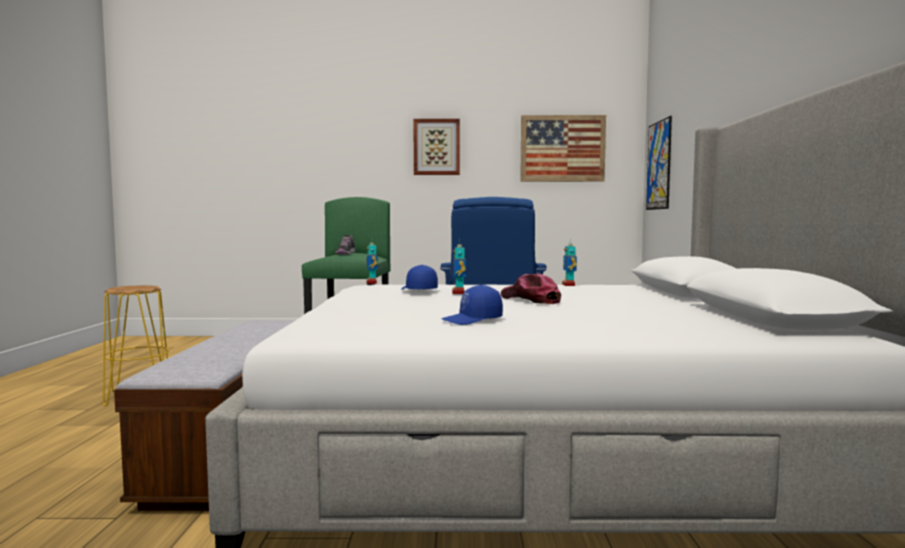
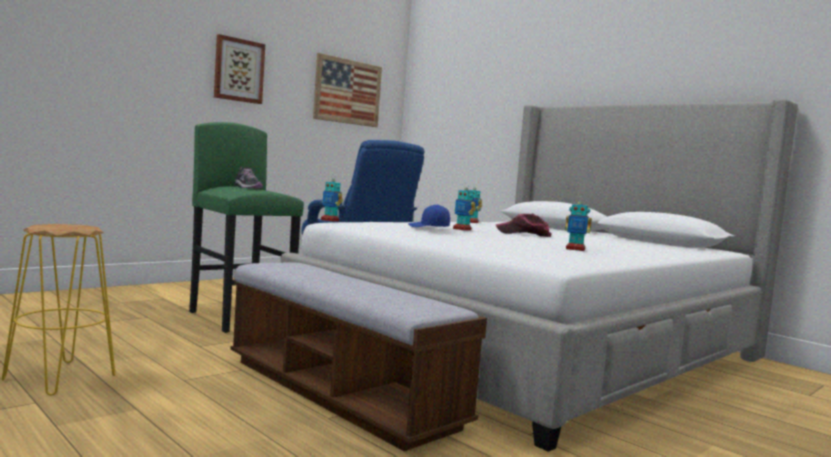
camera: 45 degrees left, 0 degrees up
(472, 320) = (575, 249): blue cap -> toy robot
(659, 165) = (431, 120): picture -> none

